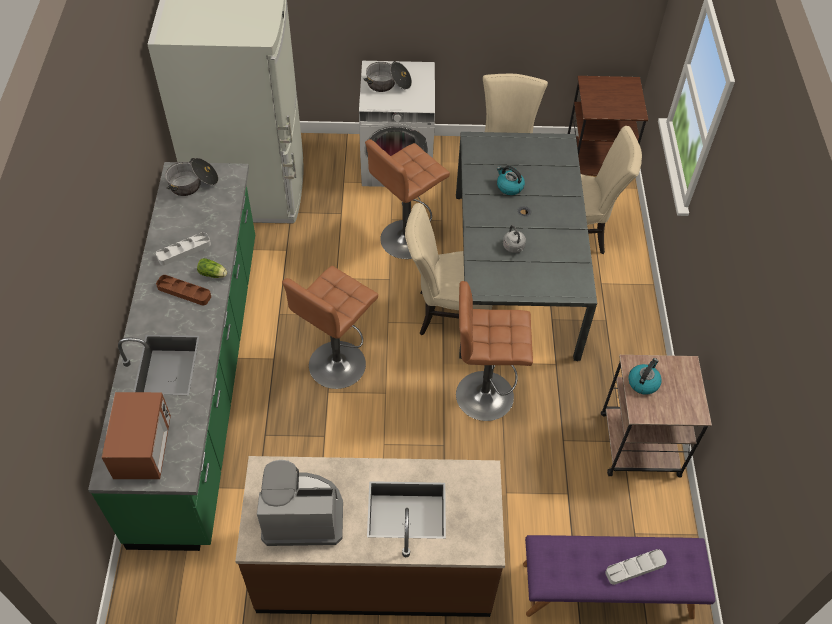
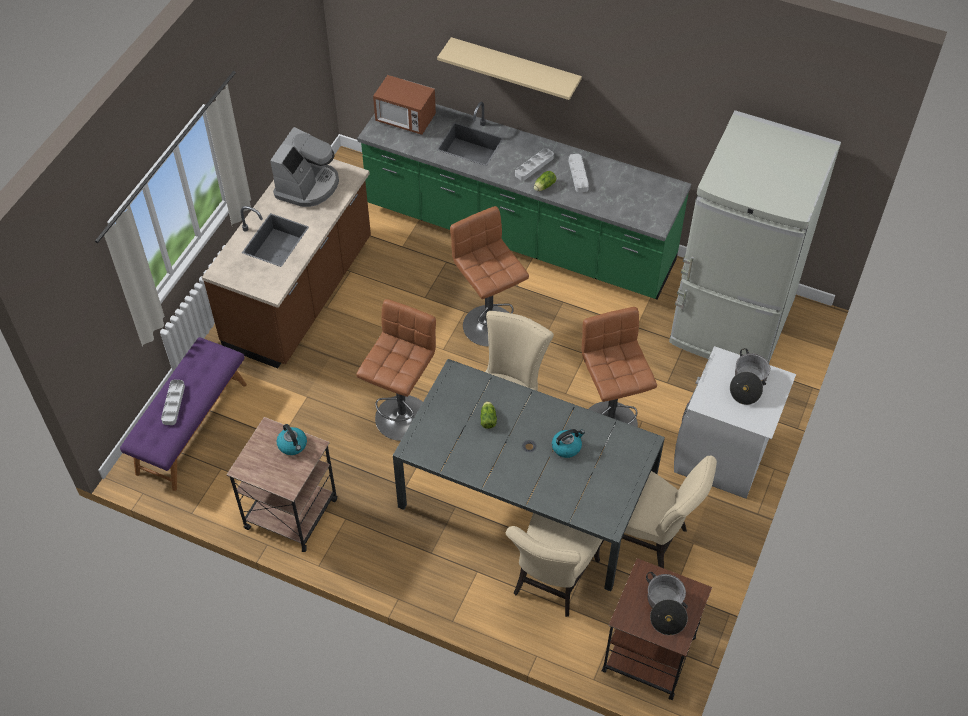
camera: 115 degrees right, 0 degrees up
(96, 272) = (515, 68): none -> beige shelf
(184, 292) = (534, 166): brown tray -> grey tray
(193, 184) = (654, 196): cooking pot -> cooking pot (665, 608)
(514, 247) = (488, 418): grey kettle -> lettuce

